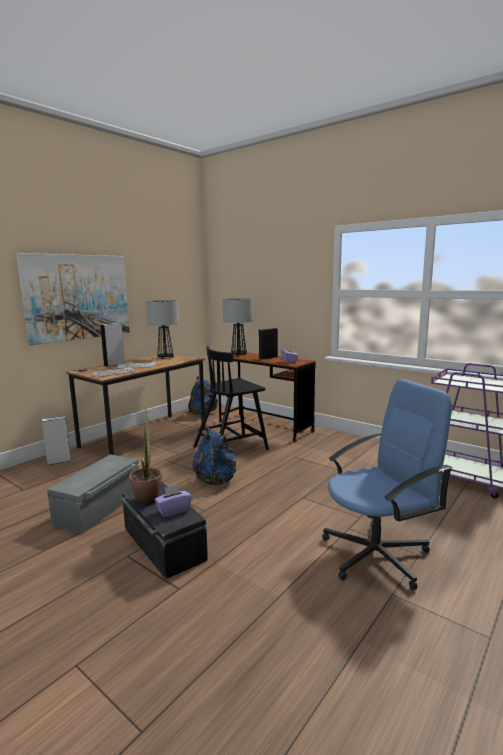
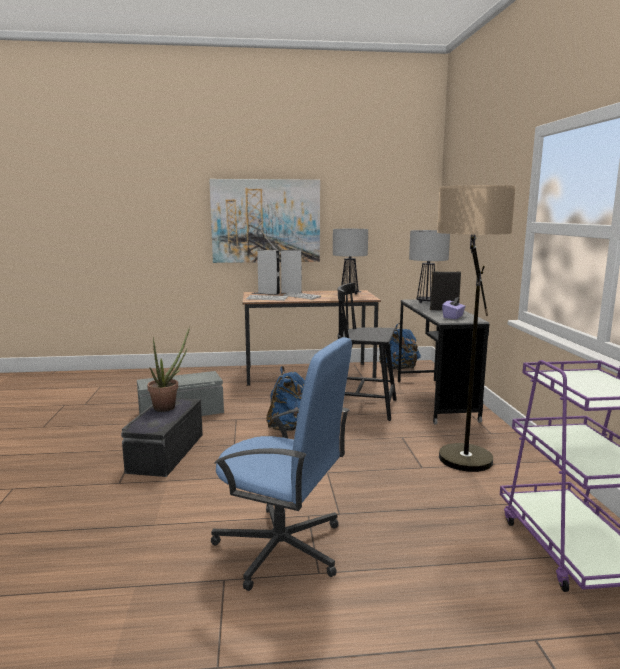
camera: 45 degrees right, 0 degrees up
(59, 461) = (218, 373): grey speaker -> grey speaker (269, 293)
(173, 510) = (160, 421): purple tissue box -> none
(265, 427) = (435, 400): brown desk -> grey desk
(355, 461) = (460, 468): none -> floor lamp

